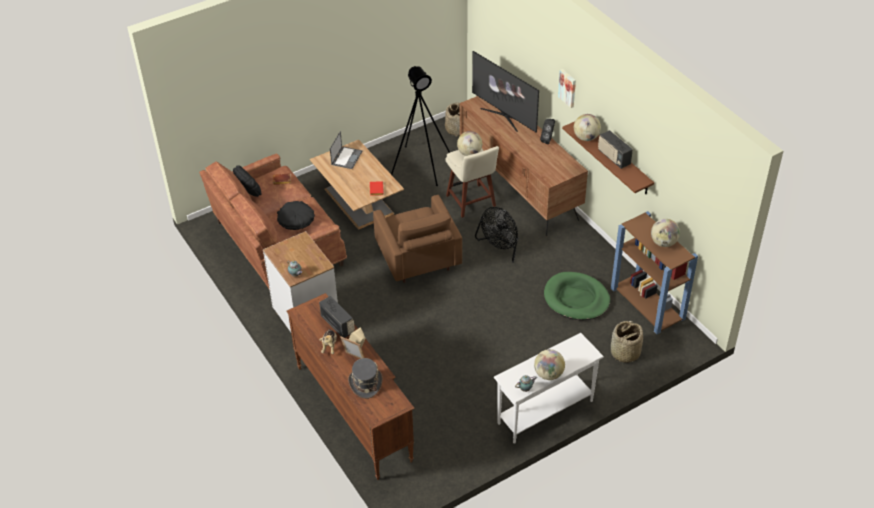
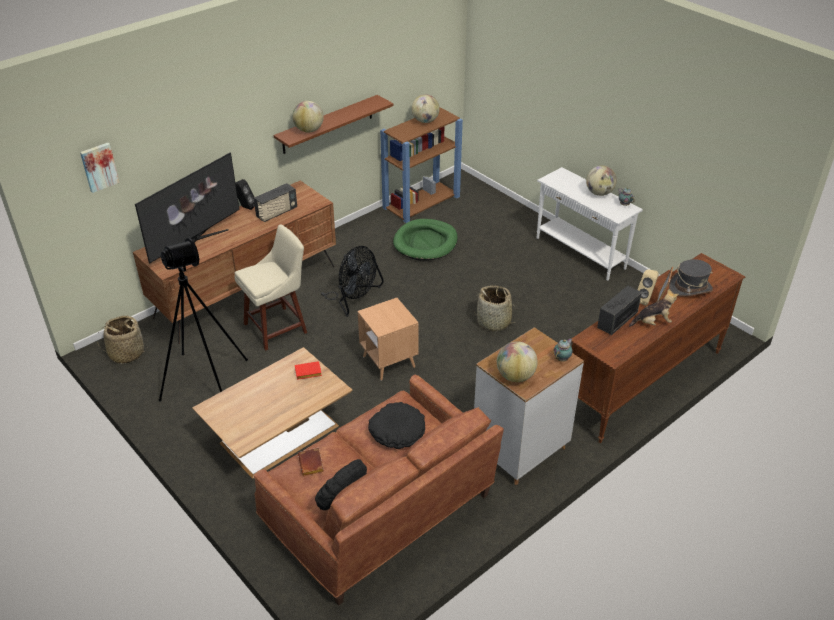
camera: 100 degrees left, 5 degrees down
(346, 157) = (236, 413): laptop -> none
(417, 260) = (389, 362): brown armchair -> brown side table
(469, 153) = (256, 275): globe -> globe (515, 376)
(568, 88) = (246, 119): picture -> picture (99, 166)
(613, 157) = (342, 114): radio -> radio (277, 213)
(624, 353) = (489, 213): basket -> basket (494, 322)

